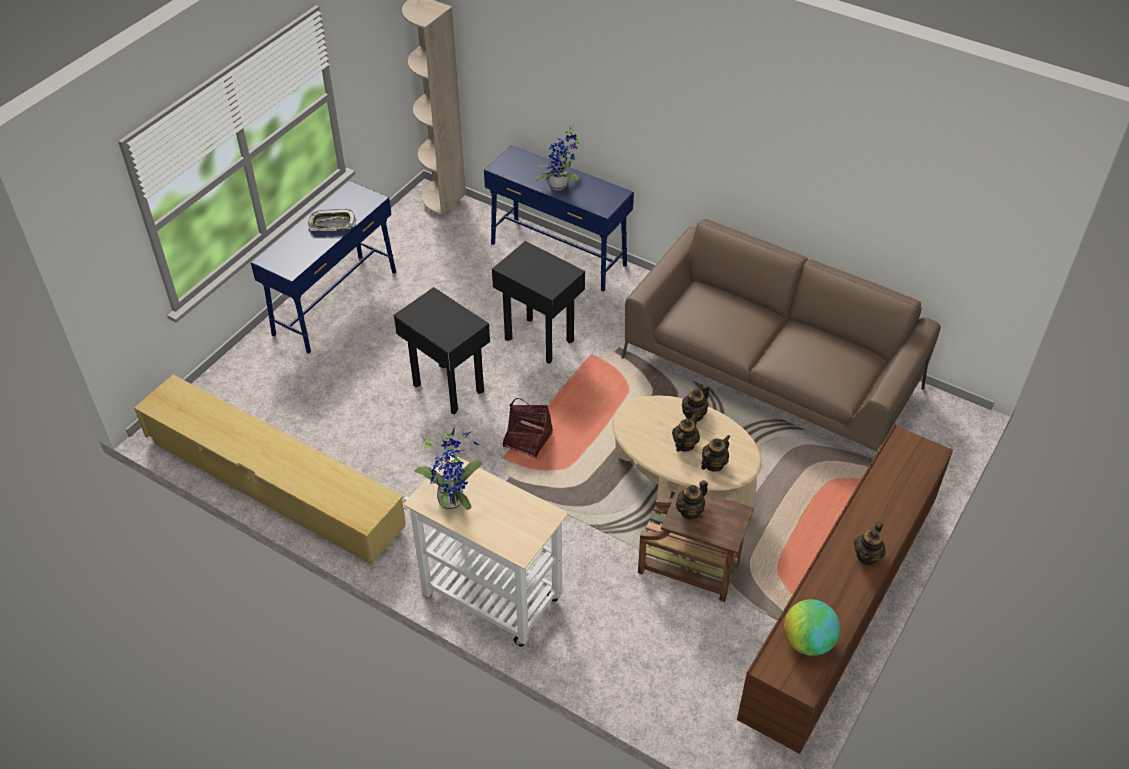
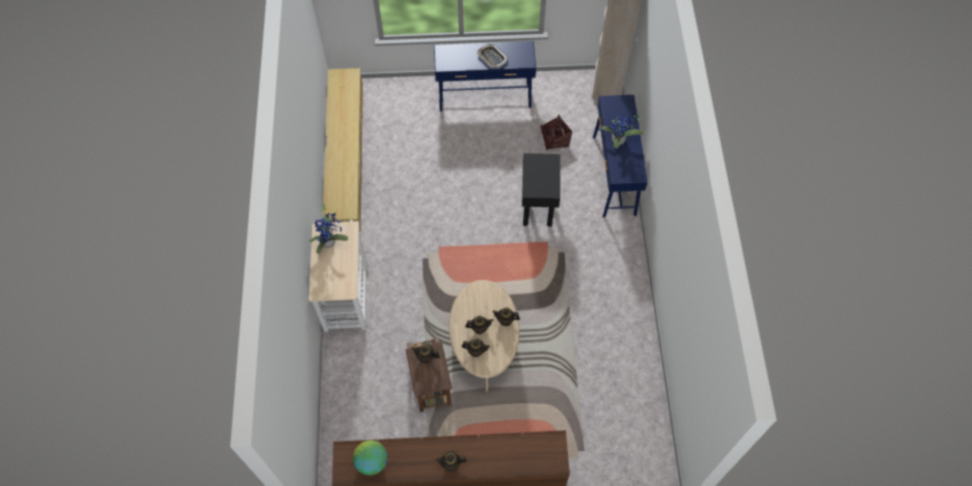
camera: 55 degrees right, 15 degrees up
(448, 388) = (466, 189): black side table -> none
(527, 440) = (460, 250): basket -> basket (555, 139)
(771, 373) = (609, 344): brown sofa -> none

